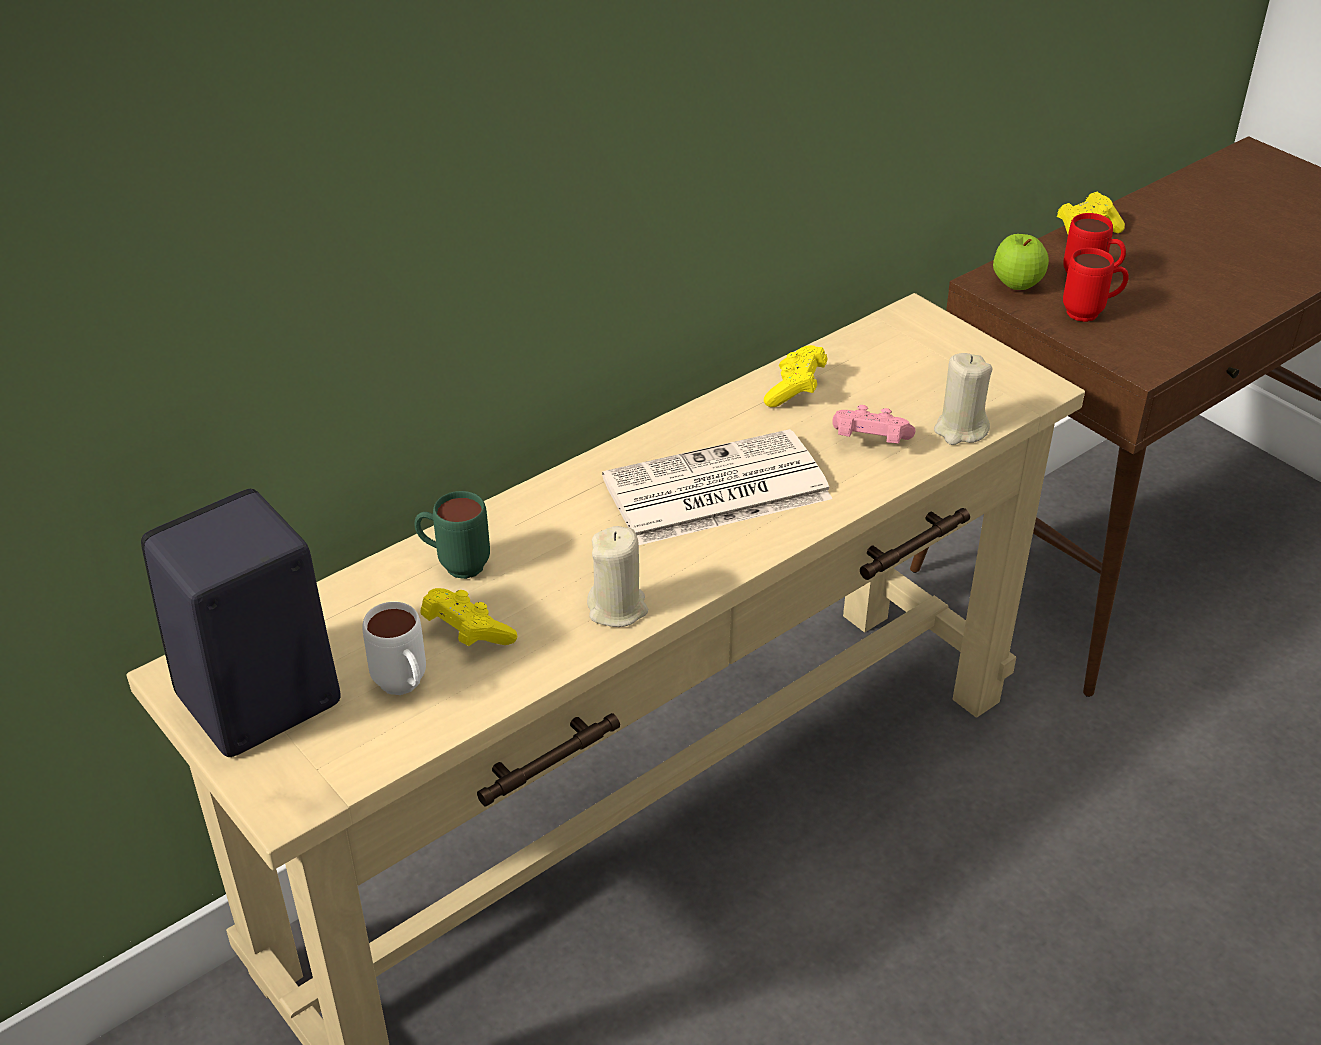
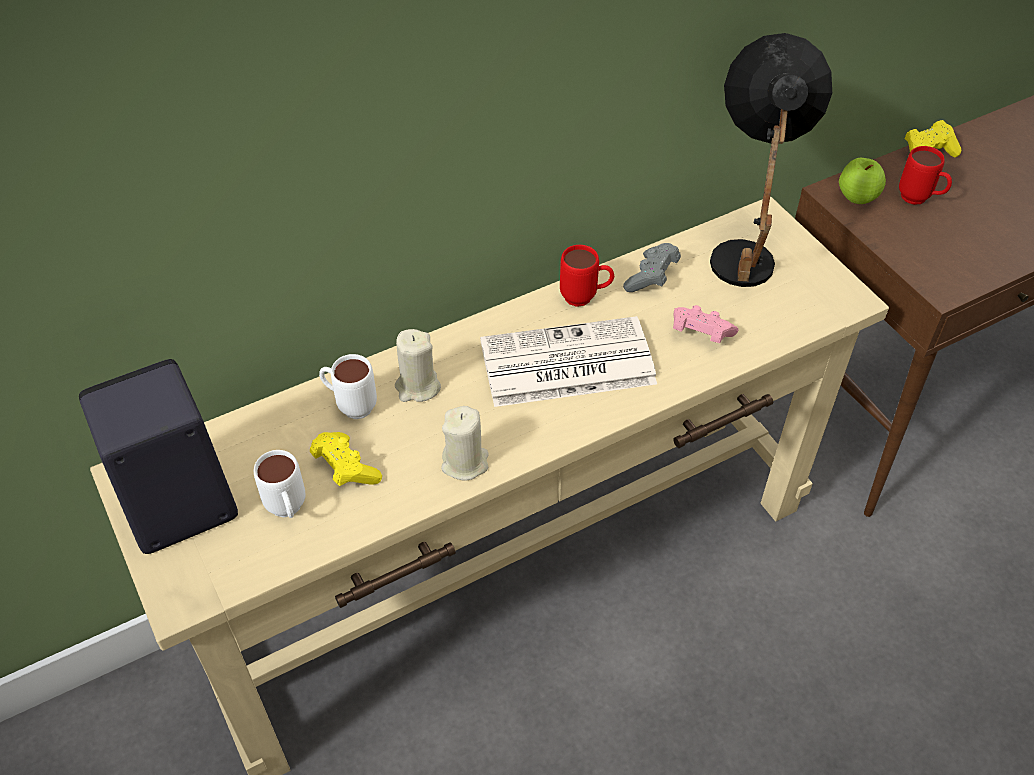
camera: 10 degrees right, 10 degrees up
(454, 565) = (350, 406): green mug -> white mug
(795, 390) = (651, 278): yellow game controller -> grey game controller
(900, 348) = (746, 248): none -> black table lamp
(960, 430) = (776, 332): beige candle -> beige candle (417, 387)
(1091, 314) = (912, 233): red mug -> red mug (585, 298)

